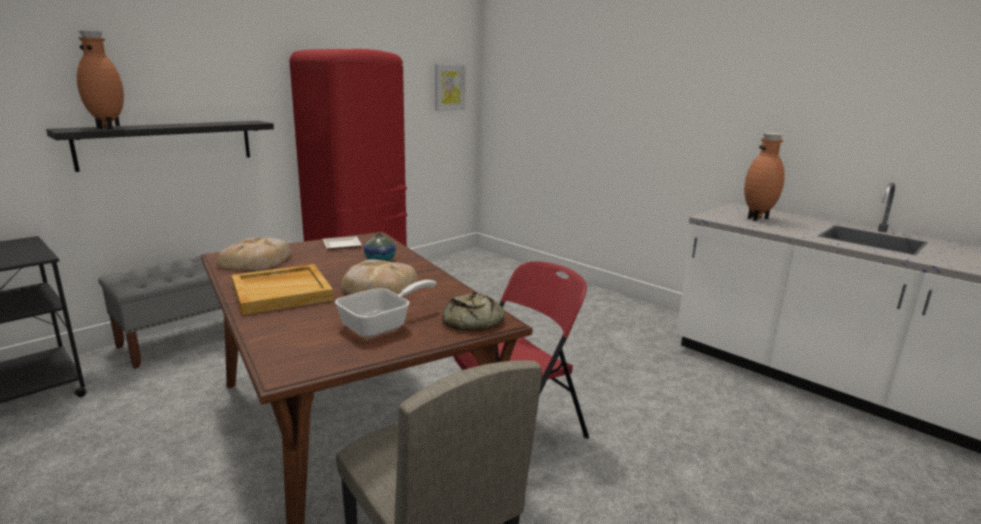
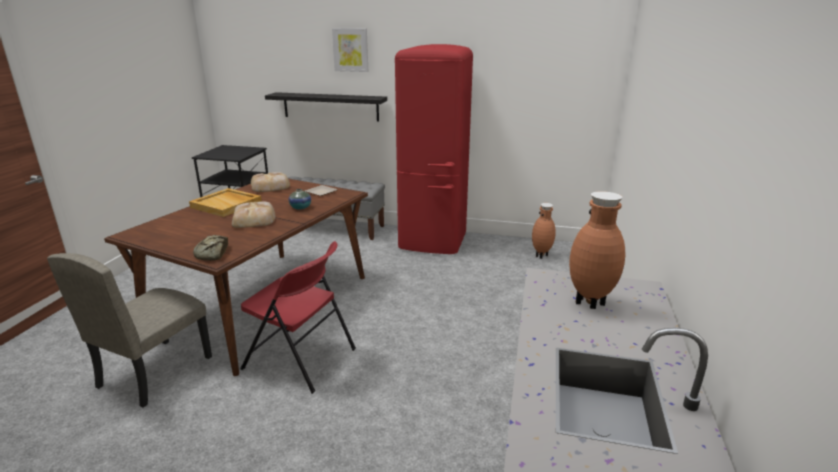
camera: 60 degrees right, 5 degrees up
(109, 127) = (295, 94): brown vase -> brown vase (541, 255)
(382, 325) = (194, 235): frying pan -> none
(449, 87) = (579, 77): picture -> picture (350, 50)

